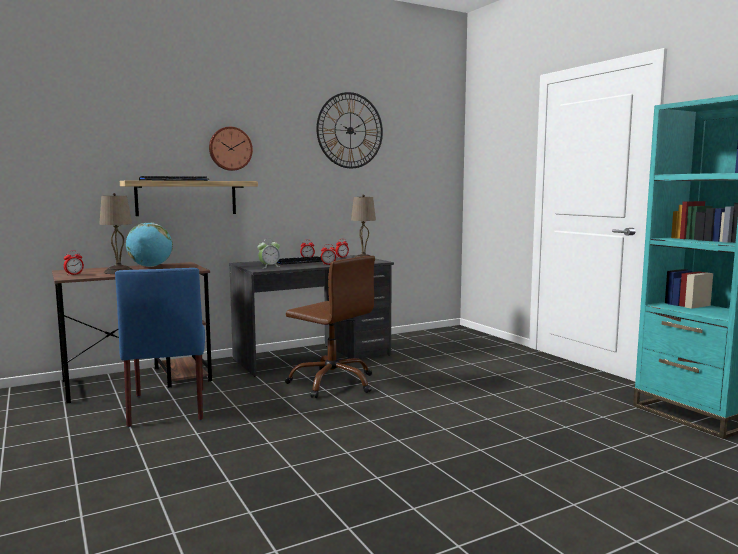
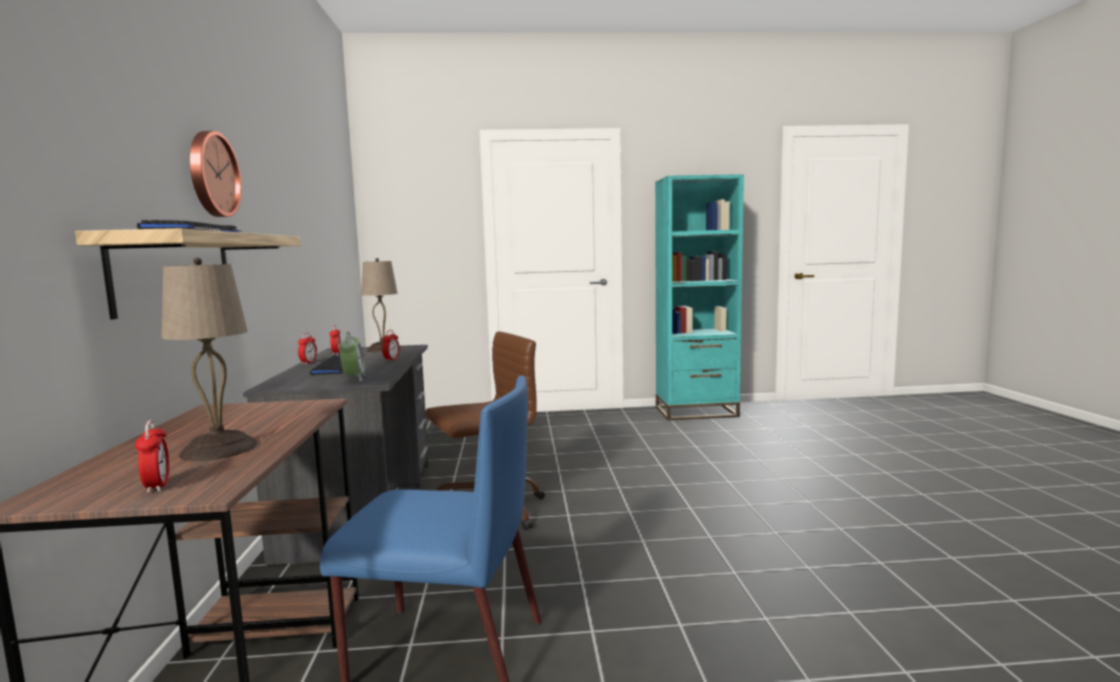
camera: 65 degrees left, 0 degrees up
(150, 266) = (196, 428): globe -> none
(350, 130) = (299, 164): wall clock -> none

